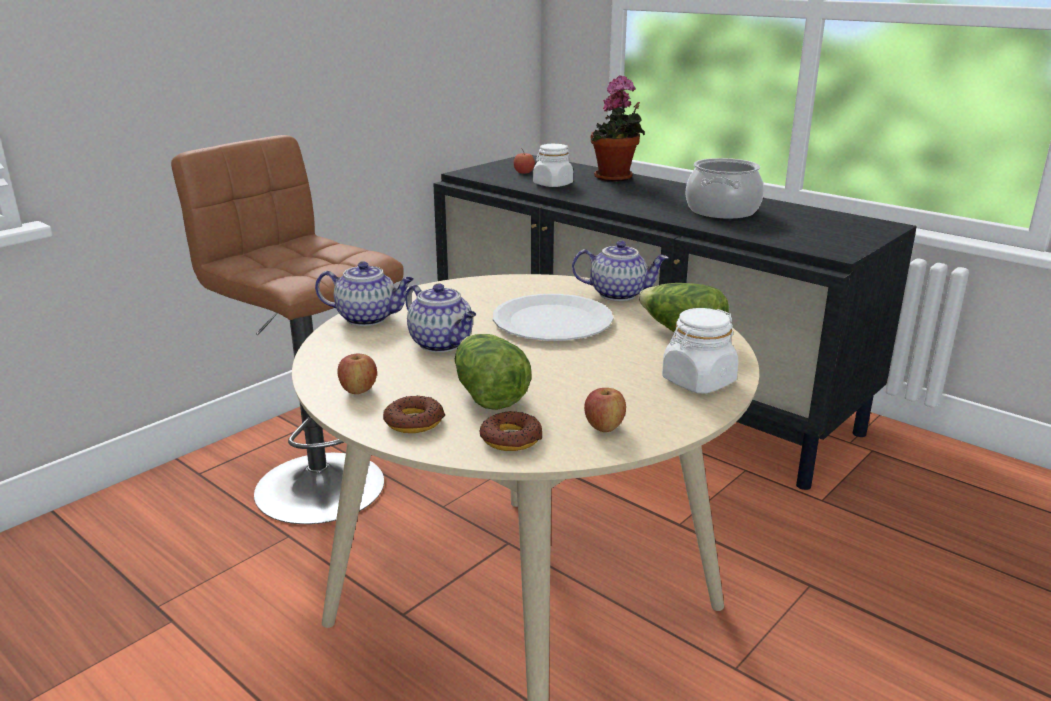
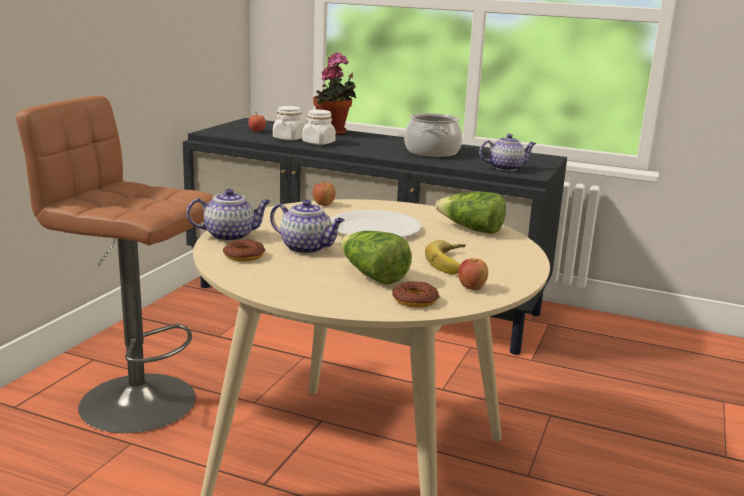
camera: 20 degrees left, 5 degrees down
(358, 390) = (272, 282): apple -> apple (323, 204)
(414, 421) = (335, 297): donut -> donut (244, 256)
(612, 384) = (453, 263): none -> banana
(618, 294) = (406, 208): teapot -> teapot (505, 168)
(698, 381) = (508, 256): white jar -> white jar (318, 143)

